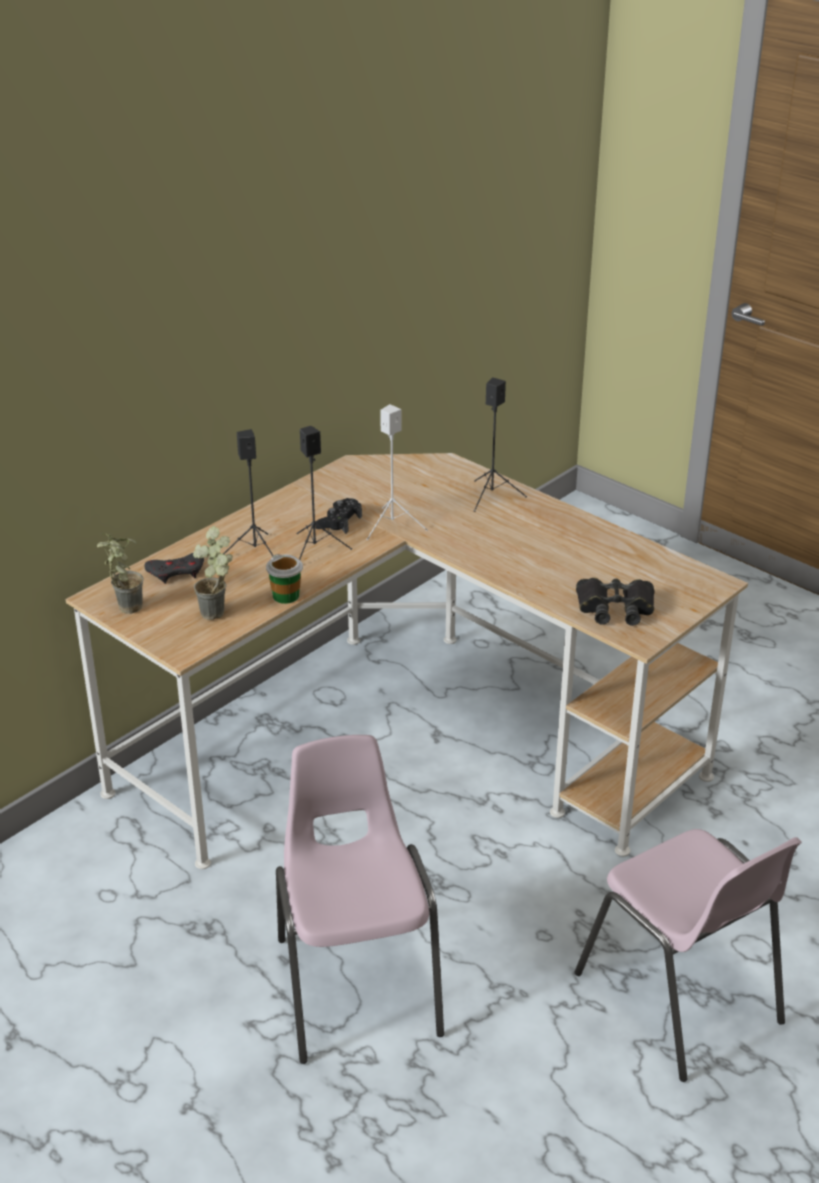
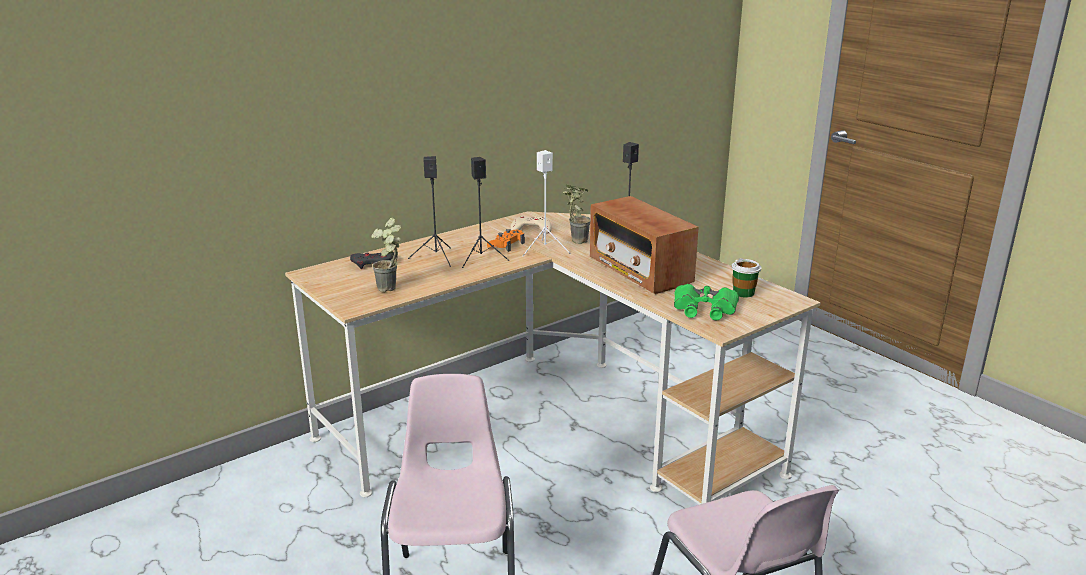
camera: 10 degrees right, 10 degrees down
(123, 607) = (323, 280): potted plant -> potted plant (574, 240)
(286, 596) = (447, 282): cup -> cup (743, 293)
(339, 522) = (506, 245): black game controller -> orange game controller
(362, 489) = (531, 229): none -> beige game controller
(522, 552) = (639, 271): none -> radio
(615, 608) = (704, 309): black binoculars -> green binoculars

